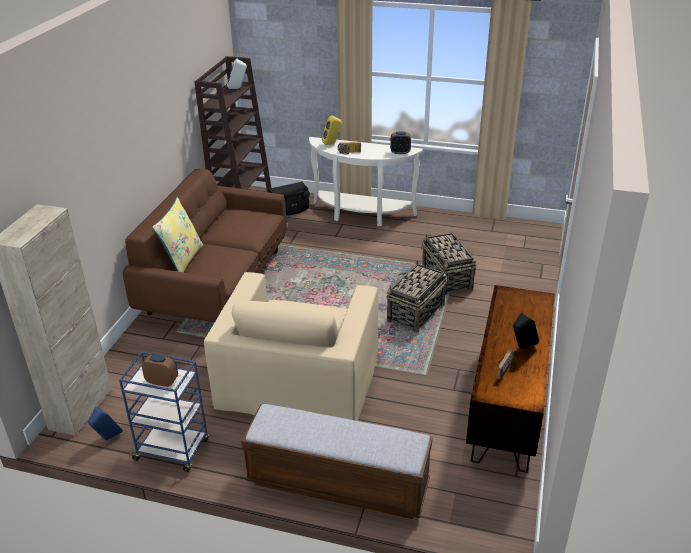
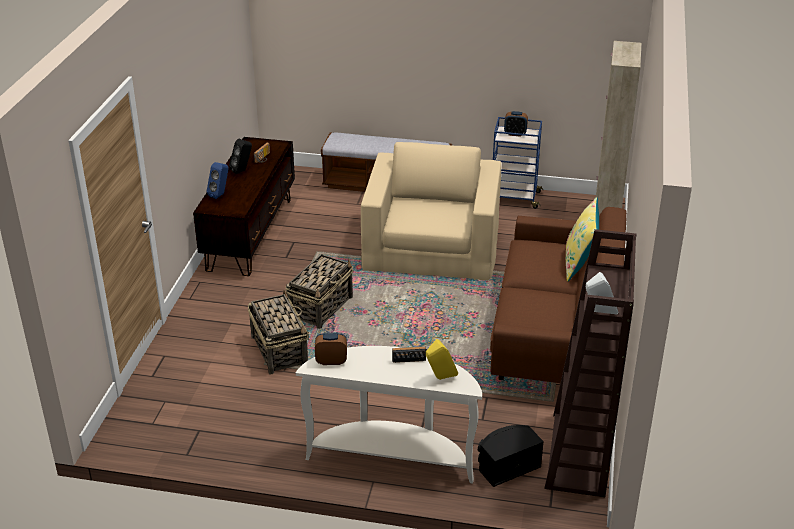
camera: 175 degrees right, 0 degrees up
(107, 438) = (568, 202): blue speaker -> blue speaker (220, 195)

